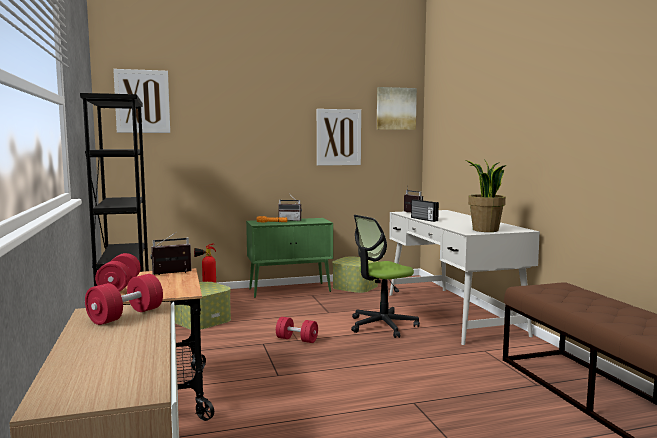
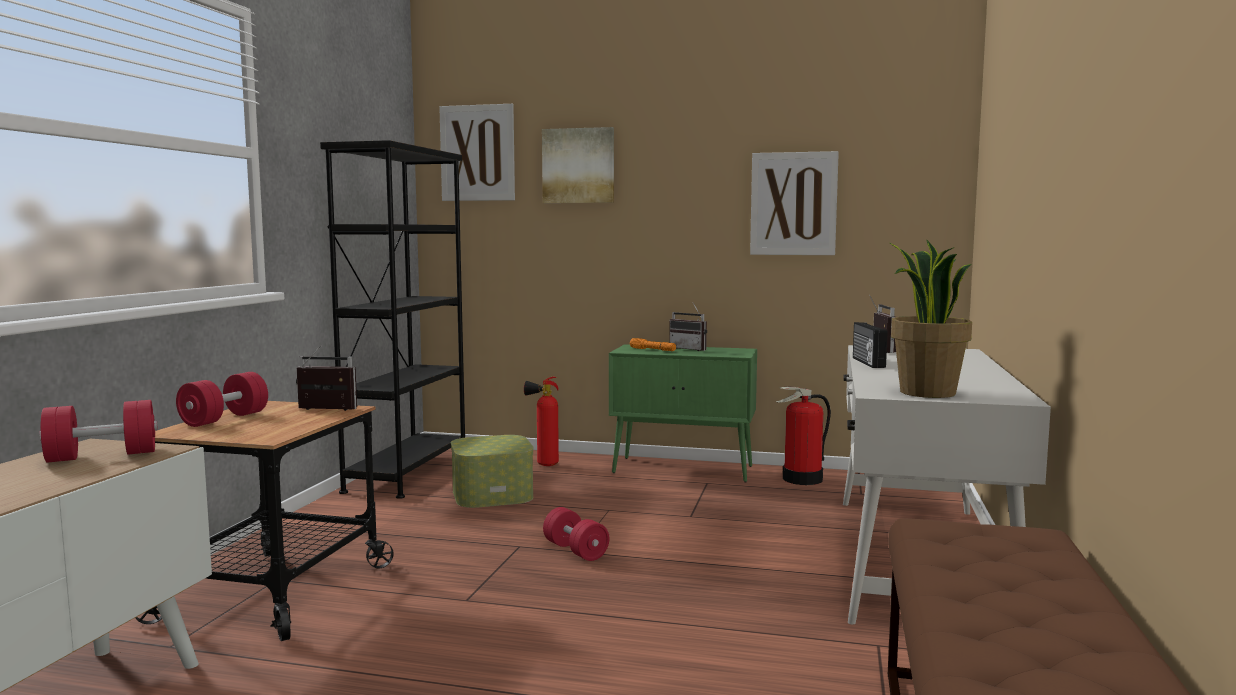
camera: 30 degrees right, 0 degrees up
(355, 286) = (802, 479): storage box -> fire extinguisher
(382, 326) = (747, 556): office chair -> none
(395, 108) = (914, 147): picture -> picture (578, 166)

